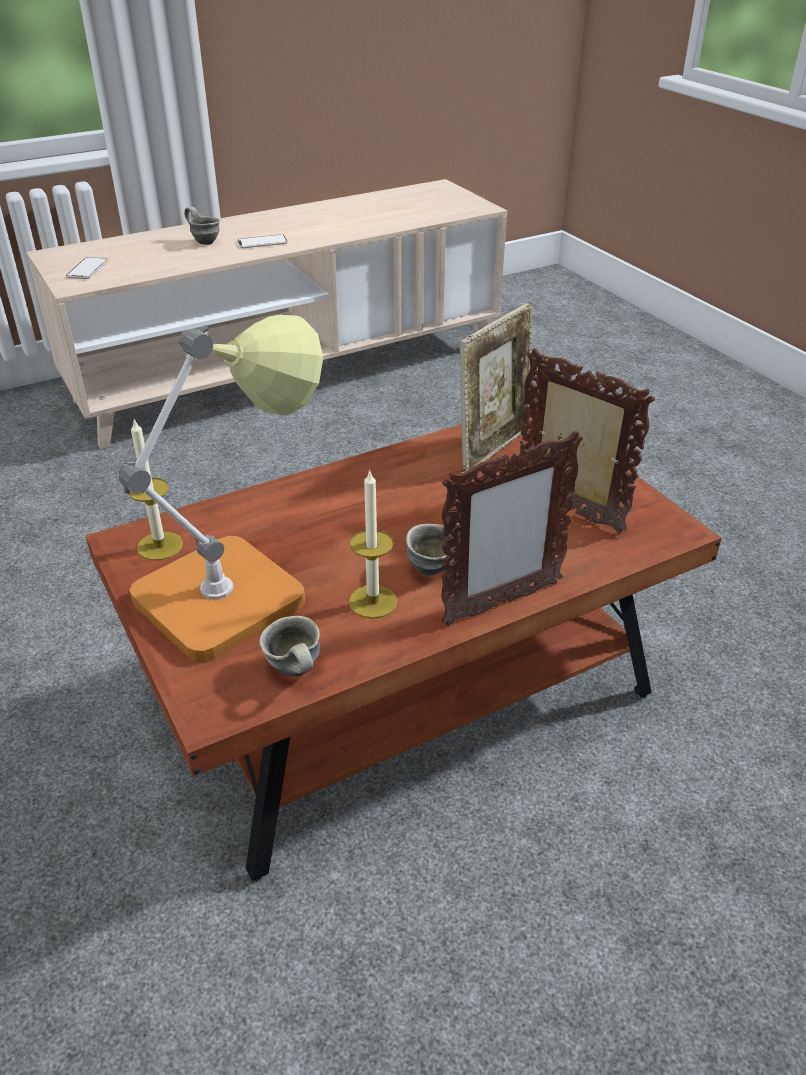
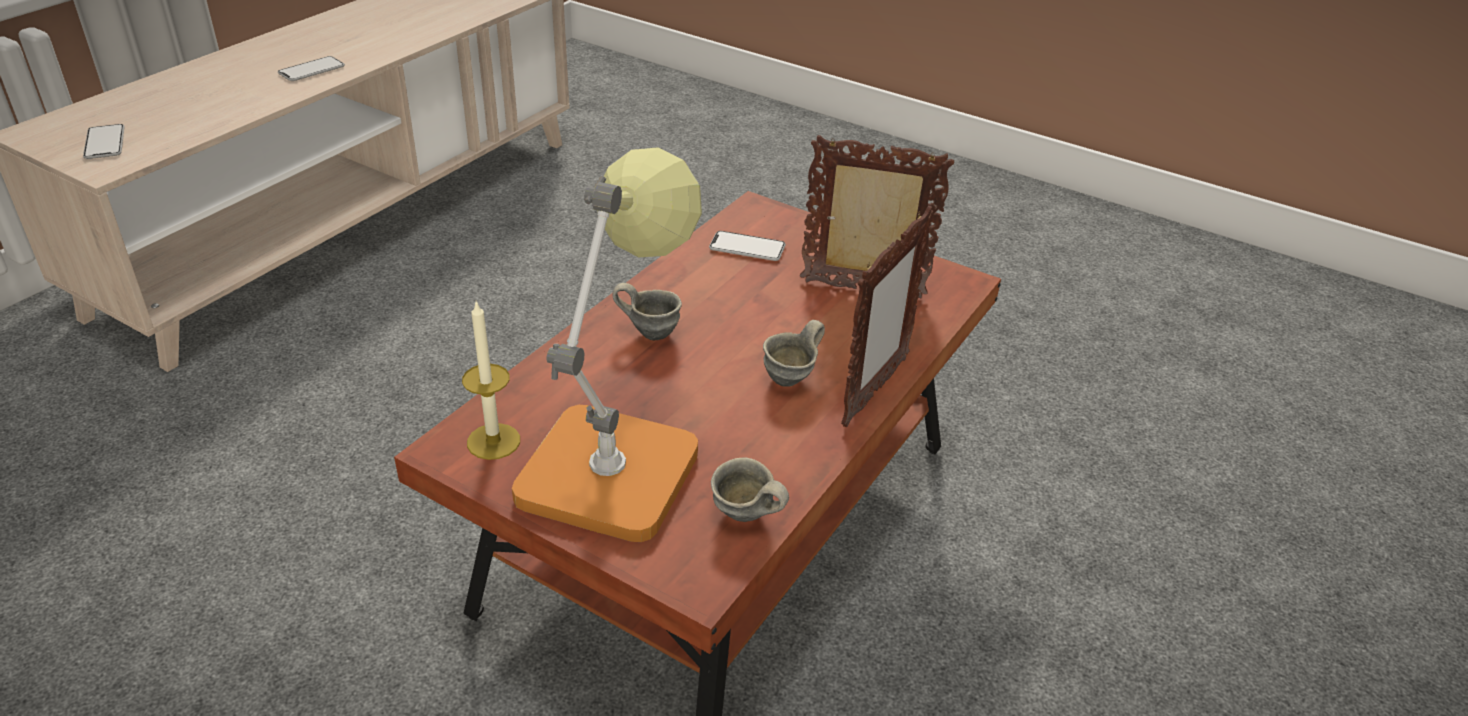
camera: 30 degrees left, 0 degrees up
(205, 241) = (235, 80): grey mug -> grey mug (650, 331)
(373, 601) = (760, 427): candle -> none
(493, 449) = (747, 247): picture frame -> phone

